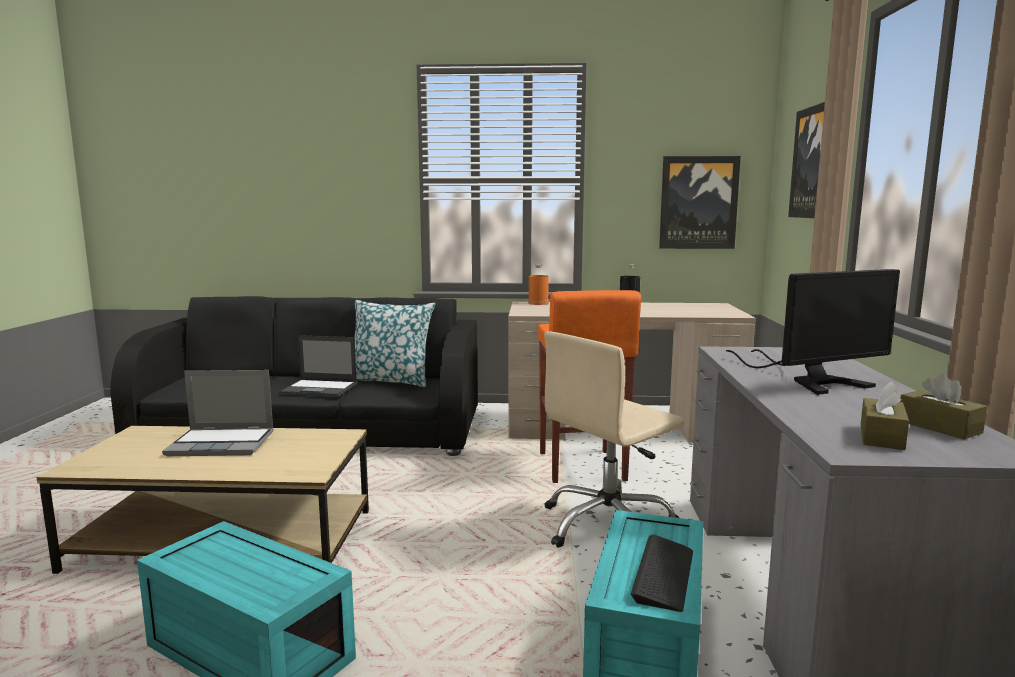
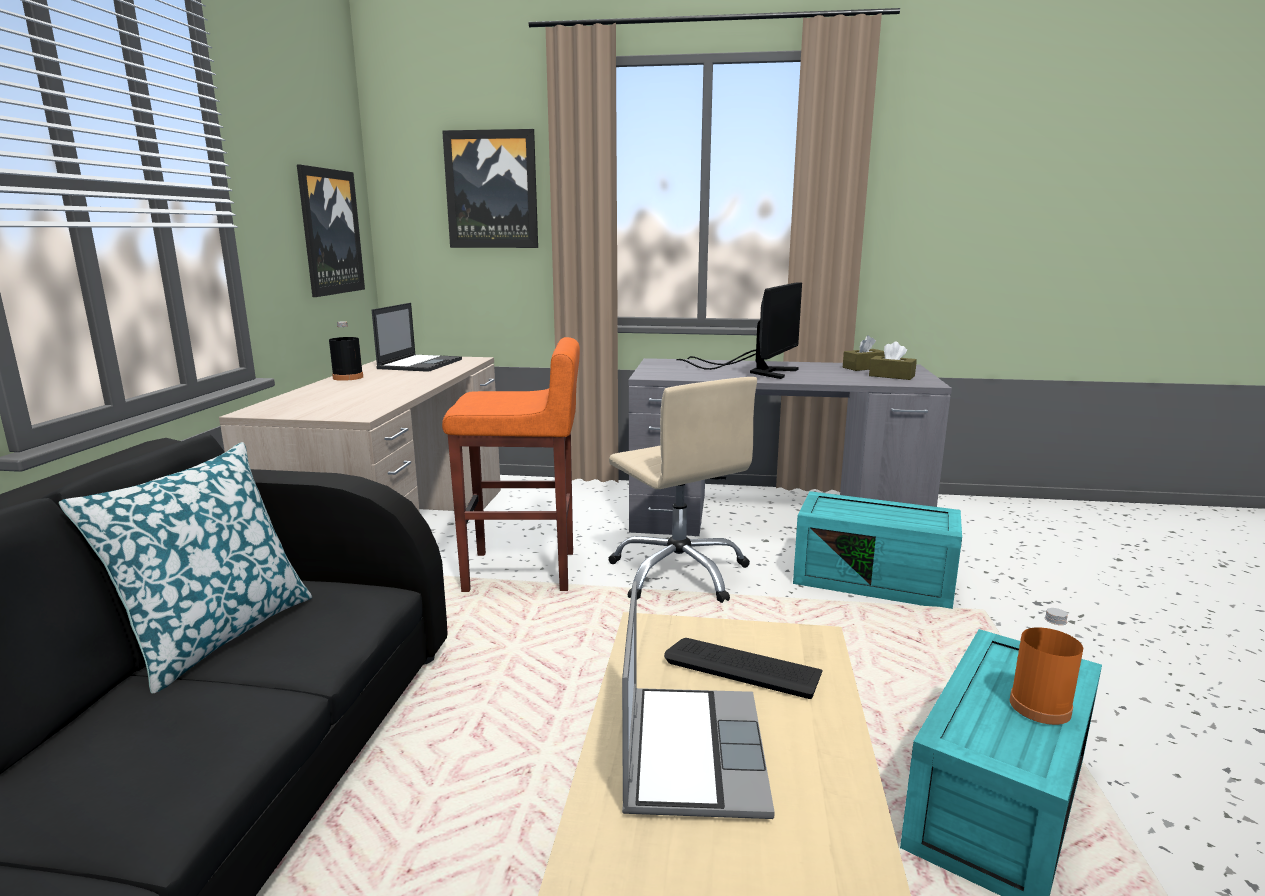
camera: 85 degrees left, 5 degrees up
(320, 389) = (207, 720): laptop -> laptop (420, 364)
(538, 303) = (269, 406): orange bottle -> orange bottle (1040, 707)
(663, 574) = (902, 511): keyboard -> keyboard (743, 668)
(810, 379) = (756, 371): monitor -> monitor turned 45 degrees clockwise

